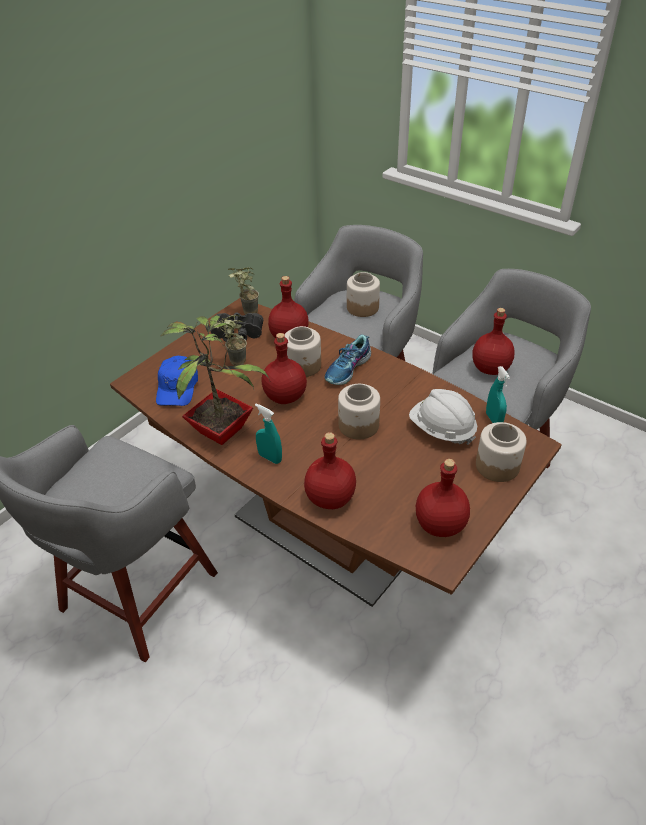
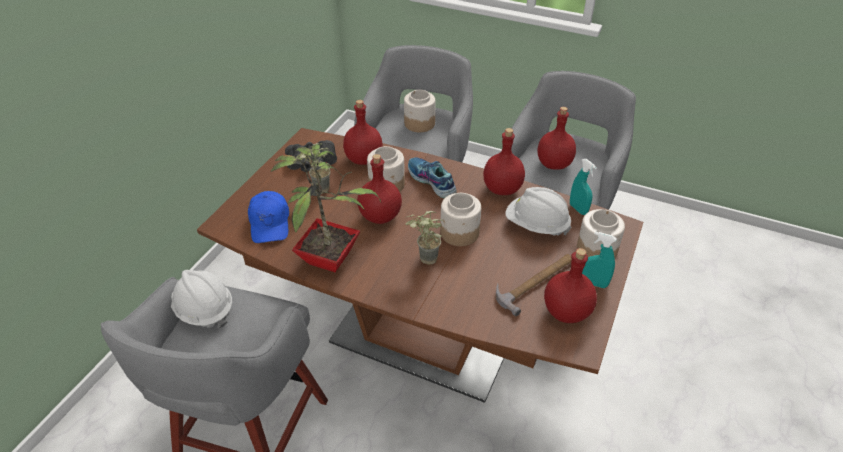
camera: 15 degrees left, 0 degrees up
(95, 461) = (203, 310): none -> white hard hat
(246, 312) = (313, 141): potted plant -> potted plant (423, 260)
(270, 458) = (386, 277): turquoise spray bottle -> turquoise spray bottle (594, 283)
(331, 498) = (459, 306): red bottle -> red bottle (503, 189)
(348, 369) = (431, 182): shoe -> shoe turned 120 degrees clockwise
(419, 488) = (536, 282): none -> hammer

